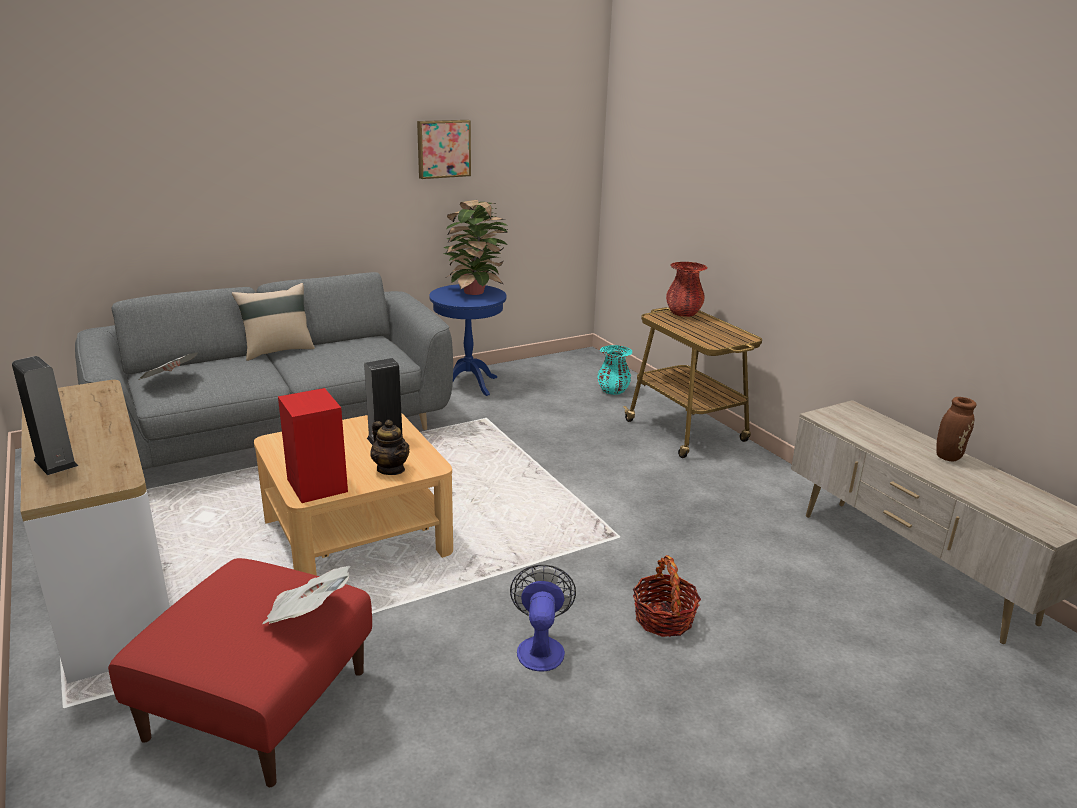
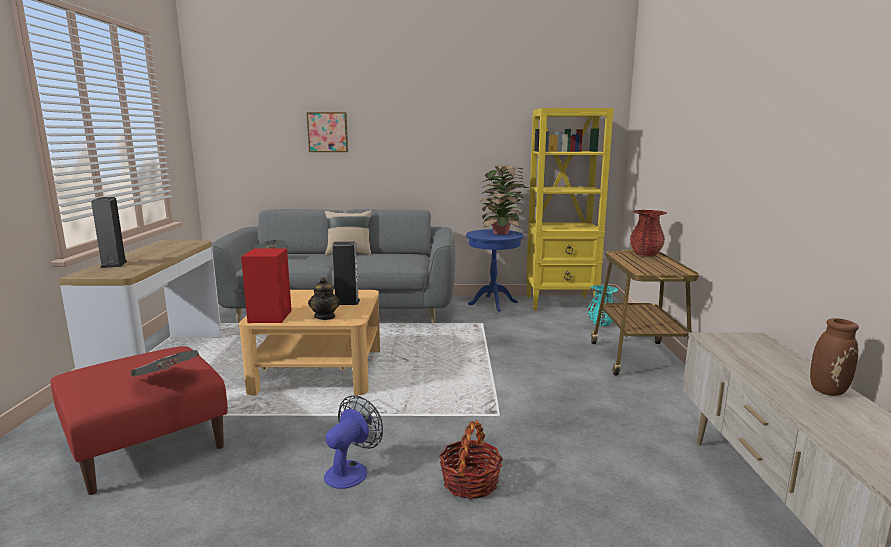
camera: 30 degrees right, 10 degrees down
(443, 148) = (489, 129): picture -> picture (328, 132)
(547, 369) = (561, 303): none -> yellow bookcase

